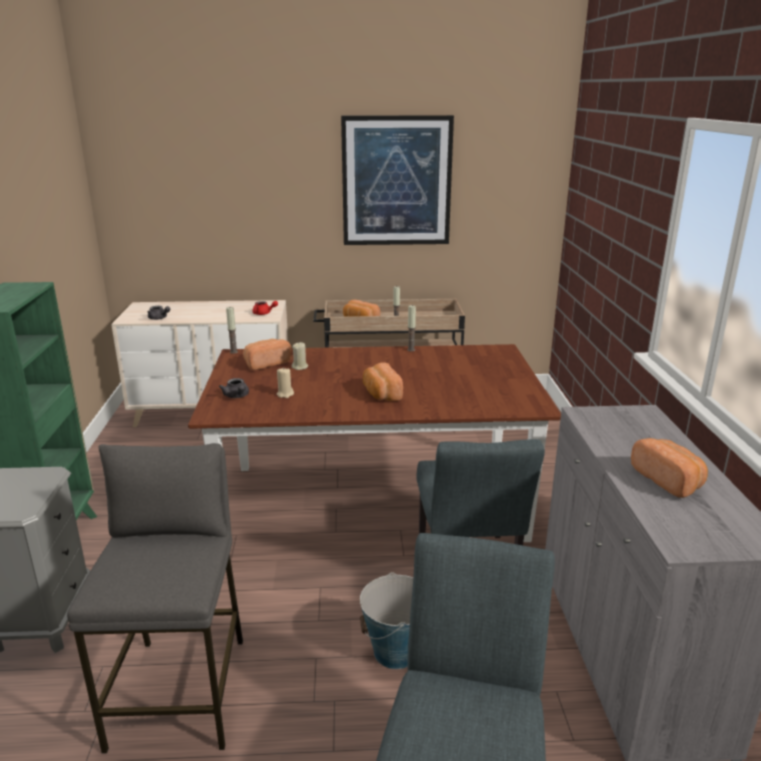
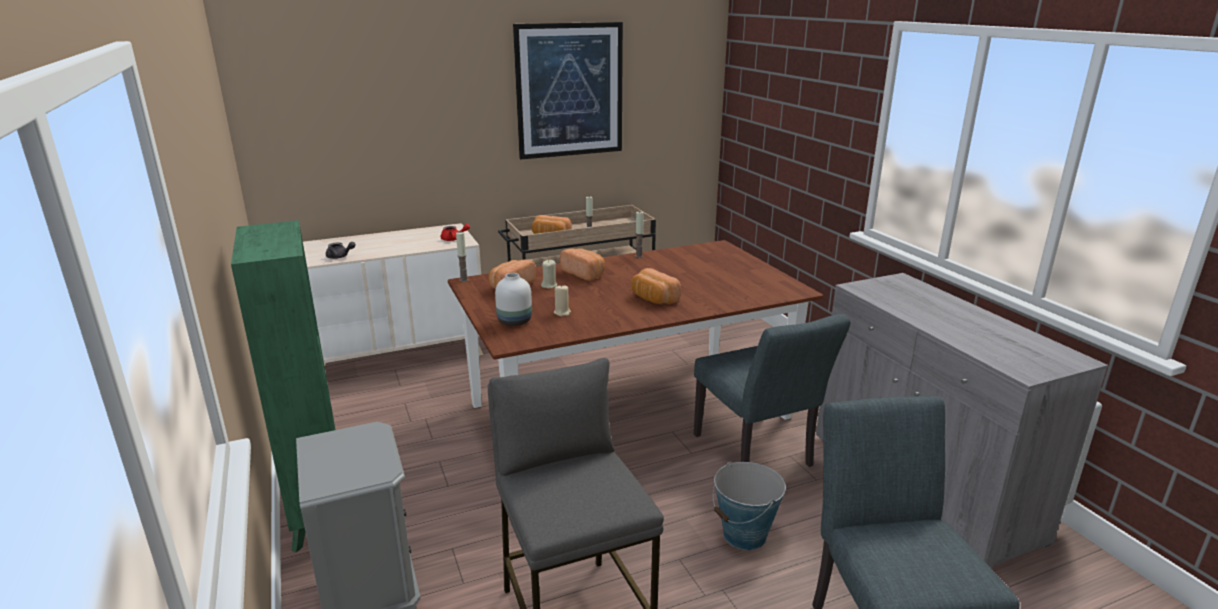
camera: 20 degrees left, 0 degrees up
(237, 396) = (515, 321): grey teapot -> white vase
(668, 480) = (970, 328): bread -> bread (584, 274)

